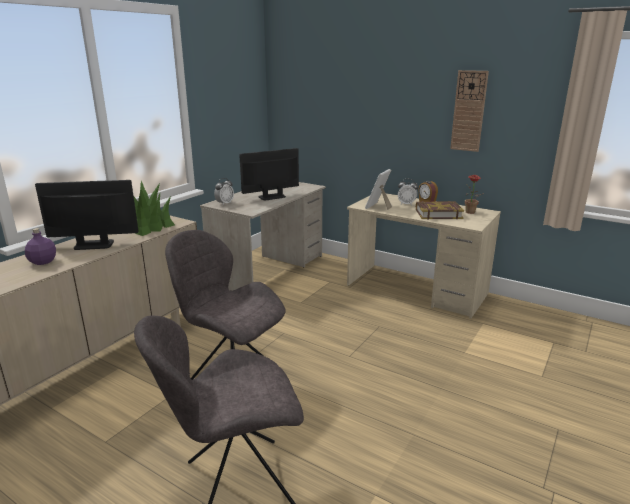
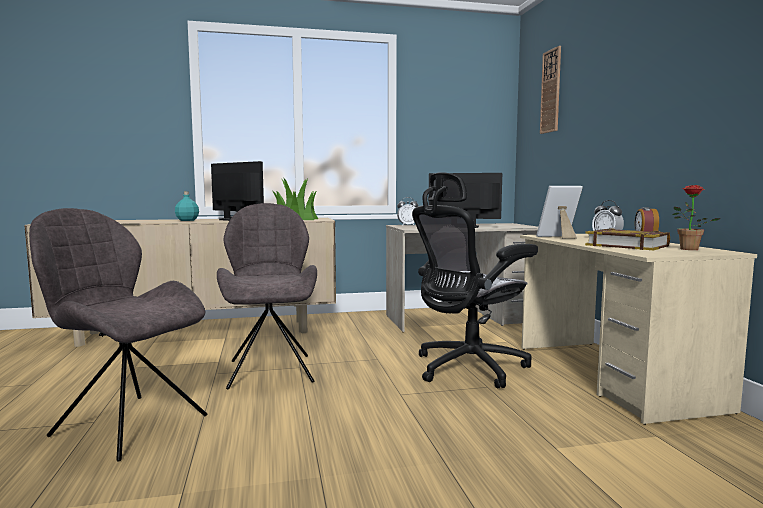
camera: 45 degrees right, 15 degrees down
(43, 262) = (187, 220): purple bottle -> turquoise bottle
(348, 316) = (469, 368): none -> office chair
(469, 111) = (707, 92): wall clock -> wall clock (551, 91)

